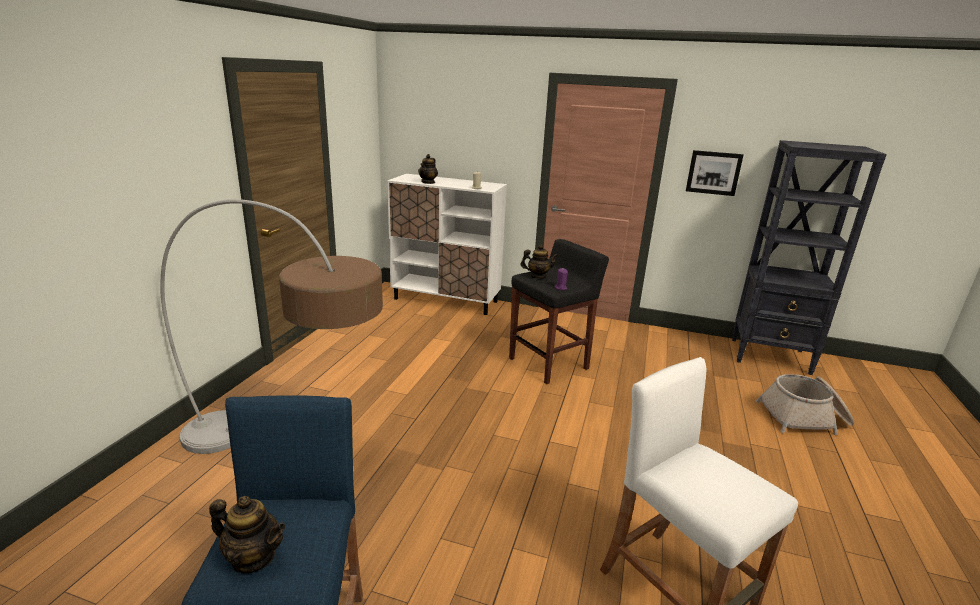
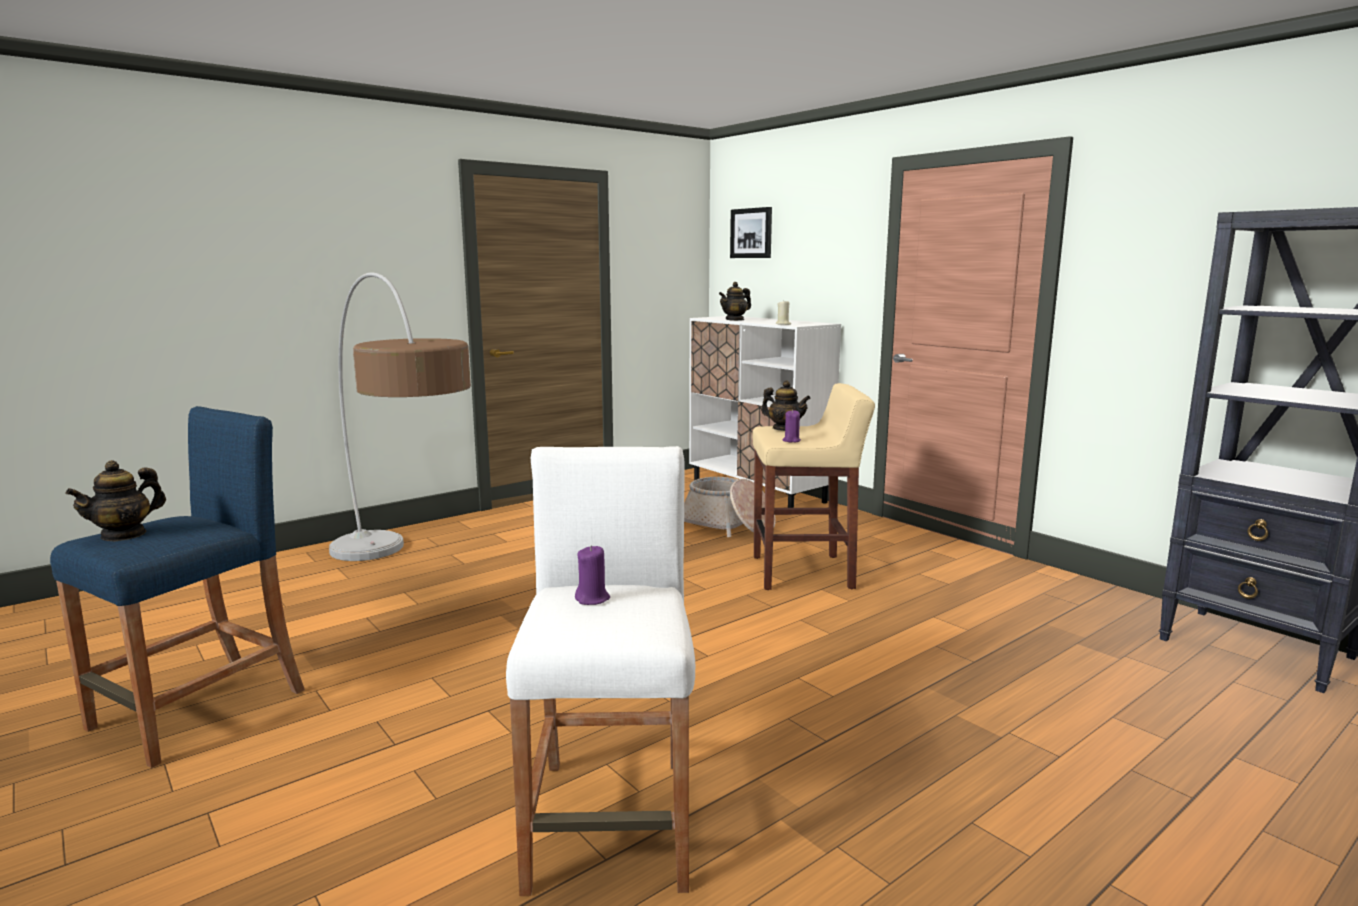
camera: 35 degrees right, 10 degrees down
(253, 558) = (124, 535): teapot -> teapot turned 75 degrees clockwise
(550, 363) = (804, 572): black stool -> beige stool
(703, 476) = (592, 599): none -> purple candle
(713, 172) = (1142, 287): picture -> picture (751, 233)
(804, 418) = (1191, 738): basket -> basket (728, 526)

